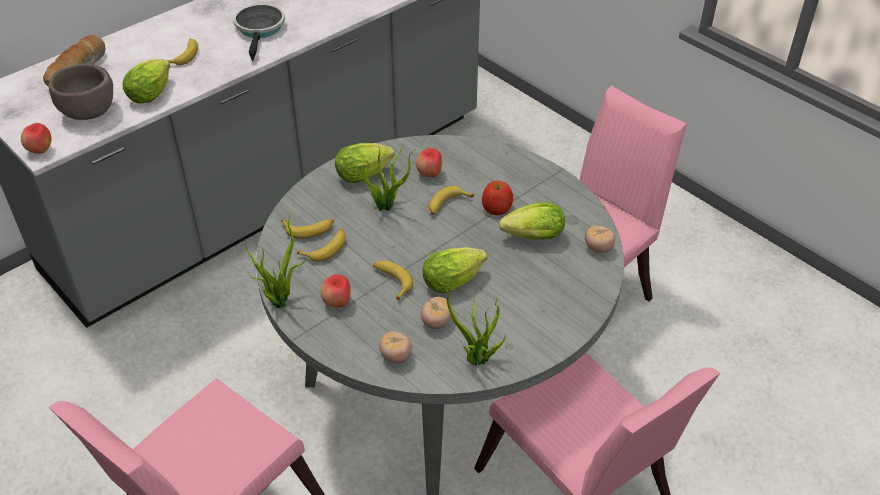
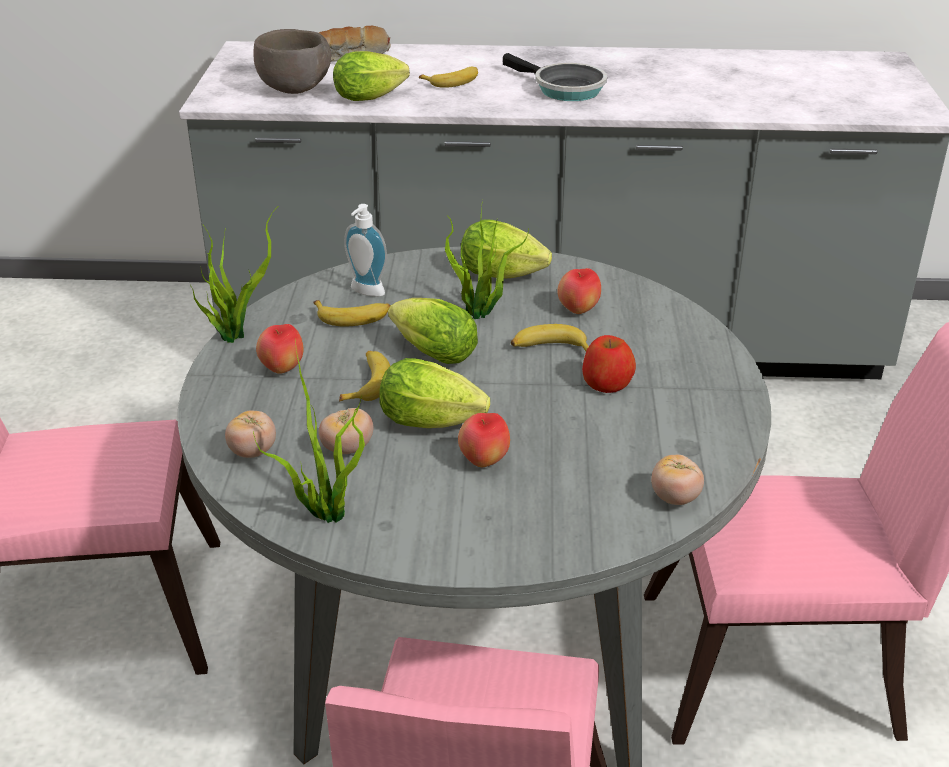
camera: 45 degrees right, 10 degrees down
(40, 151) = (209, 100): apple -> apple (483, 461)
(260, 30) = (564, 89): frying pan -> frying pan turned 90 degrees clockwise
(309, 229) = (365, 292): banana -> soap dispenser
(530, 237) = (600, 434): lettuce -> lettuce (429, 352)

